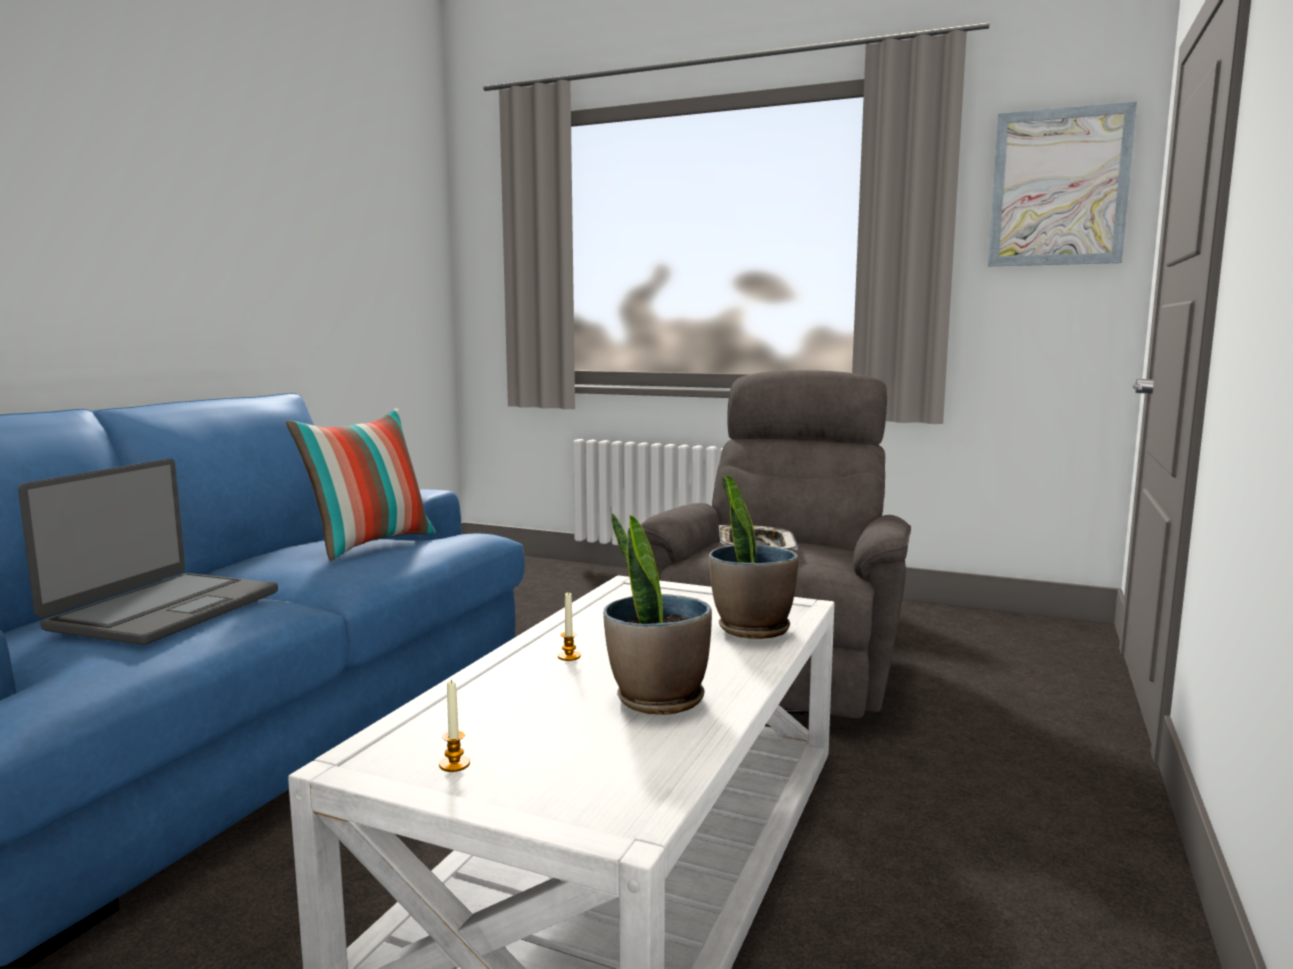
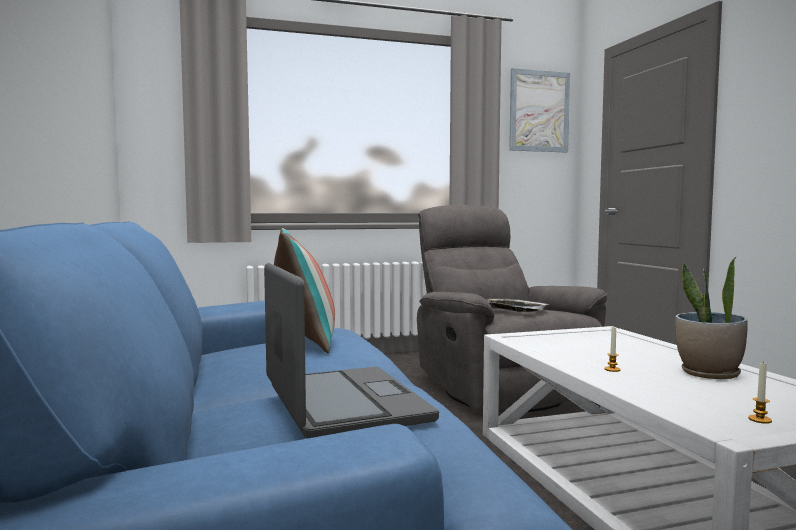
camera: 40 degrees left, 5 degrees down
(751, 629) = (630, 341): potted plant -> none

